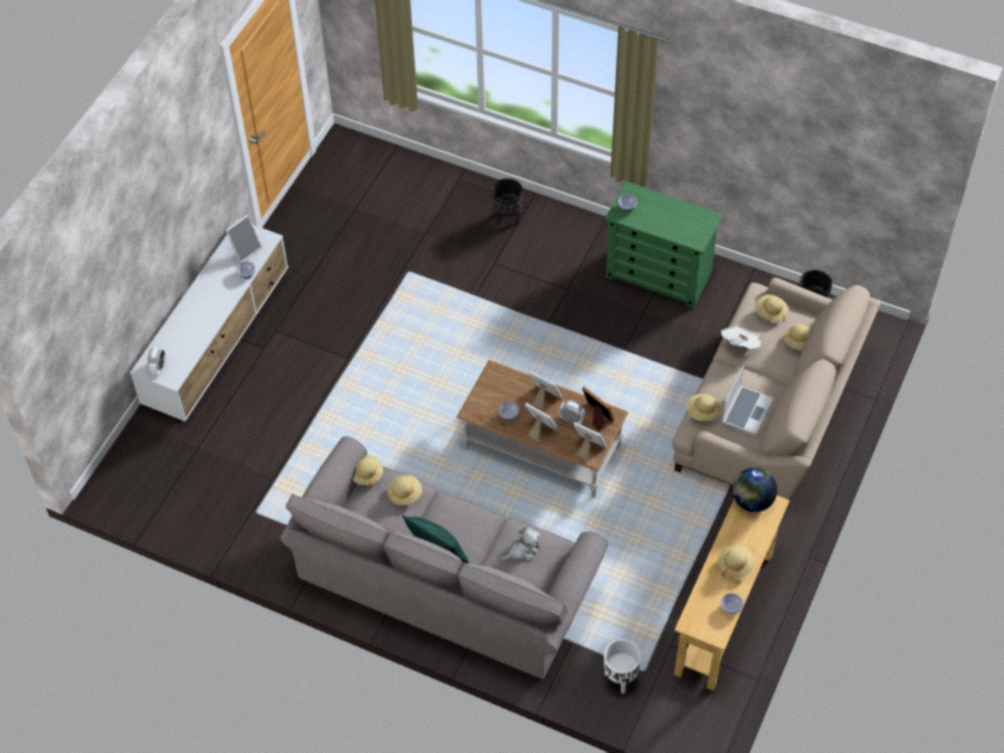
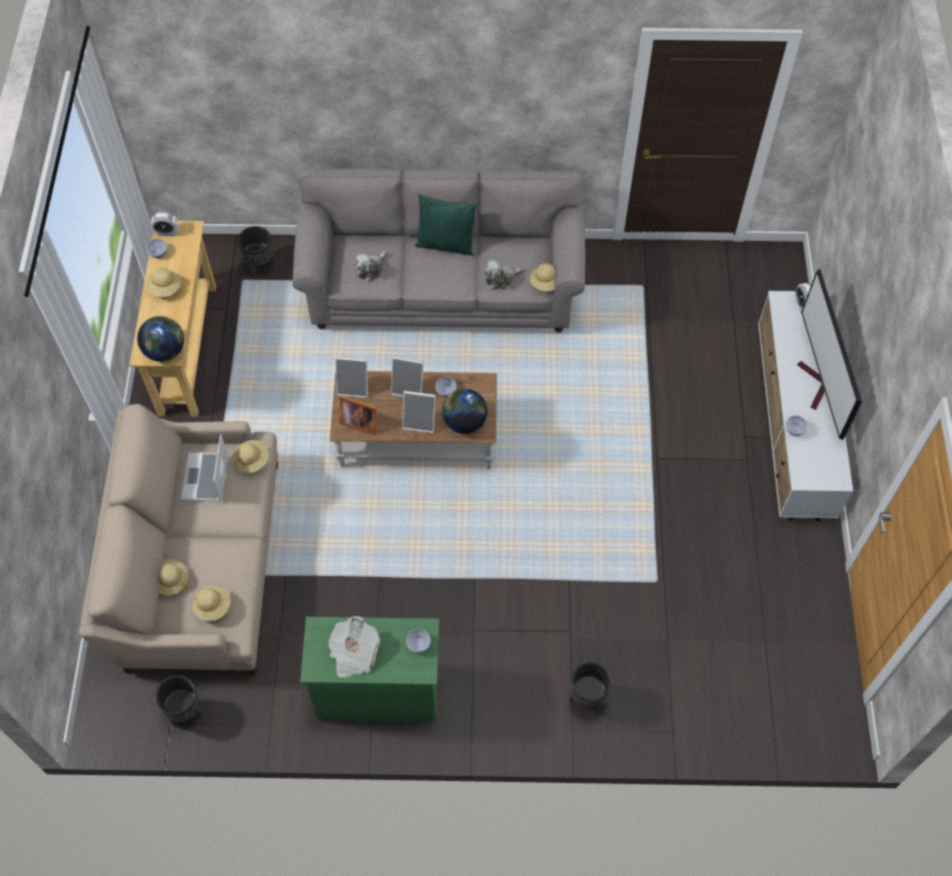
camera: 155 degrees right, 5 degrees up
(201, 300) = (817, 386): none -> television
(245, 250) = (817, 457): picture frame -> none
(405, 494) = (501, 279): beige hat -> plush toy
(506, 383) = (464, 422): none -> globe
(571, 419) = (382, 409): alarm clock -> alarm clock (167, 233)
(620, 678) = (260, 268): white planter -> black planter
(742, 343) = (234, 555): newspaper -> newspaper (353, 653)

